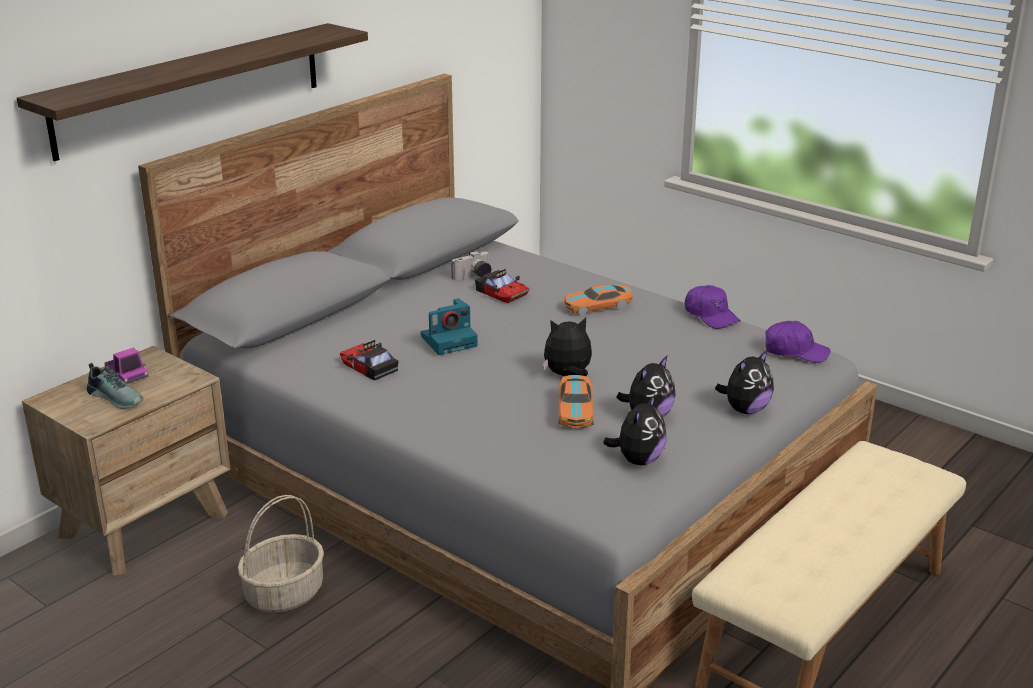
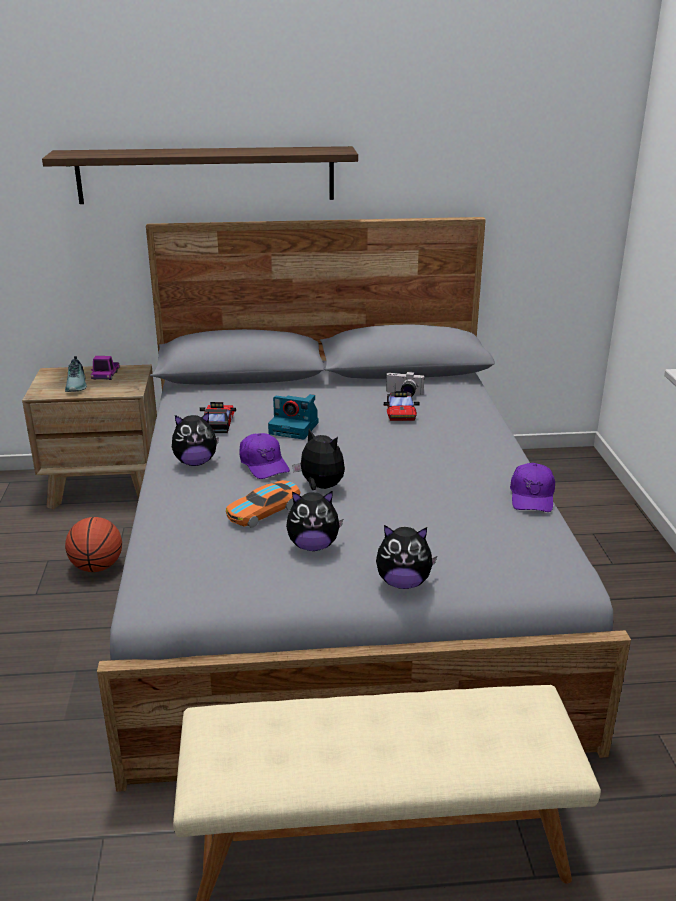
camera: 45 degrees right, 0 degrees up
(284, 593) = (97, 567): basket -> basketball
(597, 306) = (450, 450): toy car -> none
(638, 460) = (240, 572): plush toy -> plush toy (195, 462)
(795, 351) = (548, 560): purple cap -> purple cap (264, 464)

